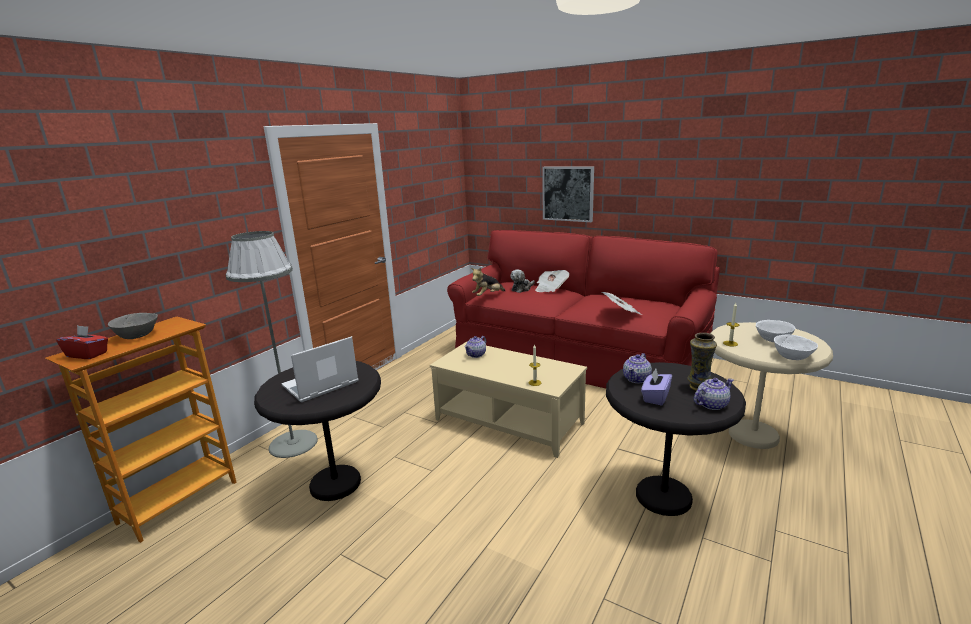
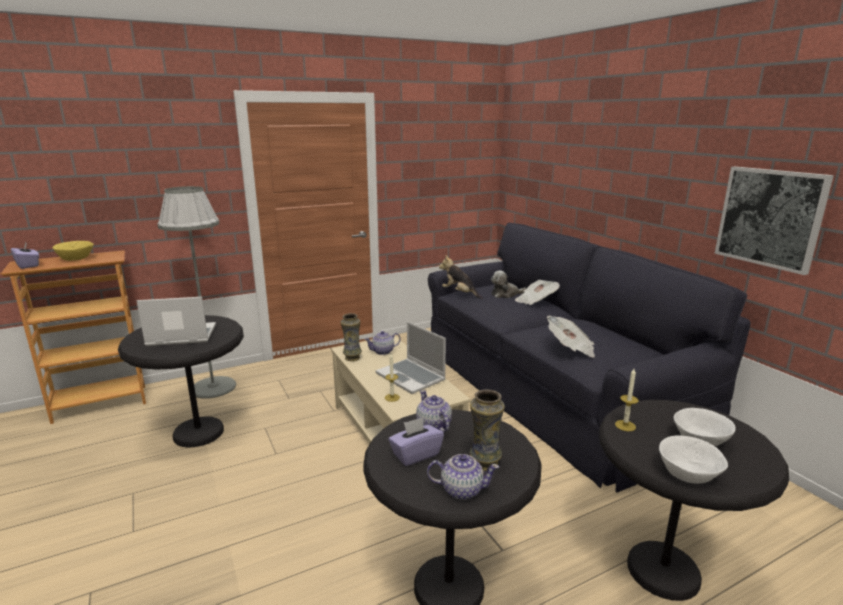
camera: 30 degrees right, 0 degrees up
(87, 354) = (28, 265): red tissue box -> purple tissue box
(137, 336) = (75, 259): grey bowl -> yellow bowl
(459, 366) = (352, 358): none -> vase
(488, 296) = (459, 293): plush toy -> plush toy turned 45 degrees clockwise
(526, 365) = (411, 377): none -> laptop
(568, 193) = (590, 189): picture -> picture (770, 218)
(574, 356) = (547, 389): red sofa -> black sofa
(637, 379) = (433, 426): teapot -> teapot turned 90 degrees clockwise
(753, 435) = (663, 571): beige side table -> black side table

